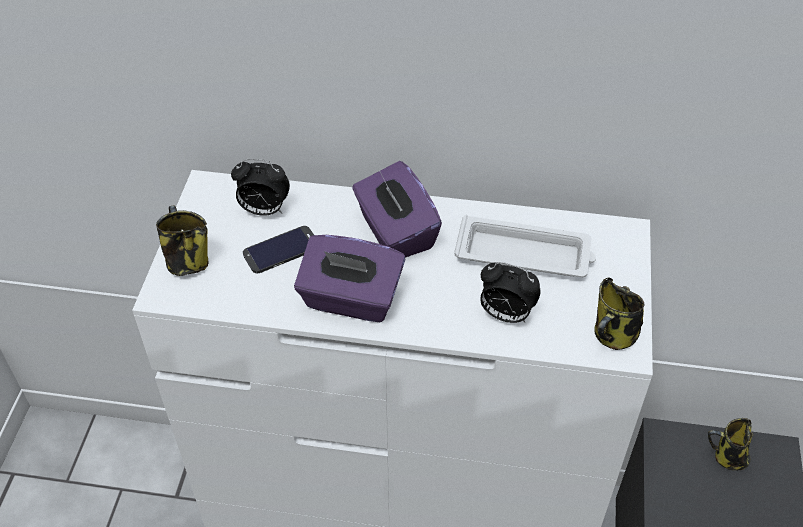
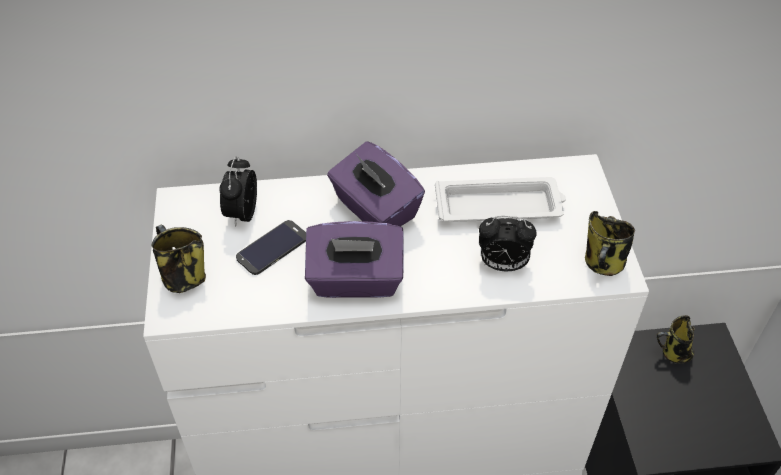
camera: 15 degrees left, 0 degrees up
(263, 210) = (242, 213): alarm clock -> alarm clock turned 105 degrees clockwise

